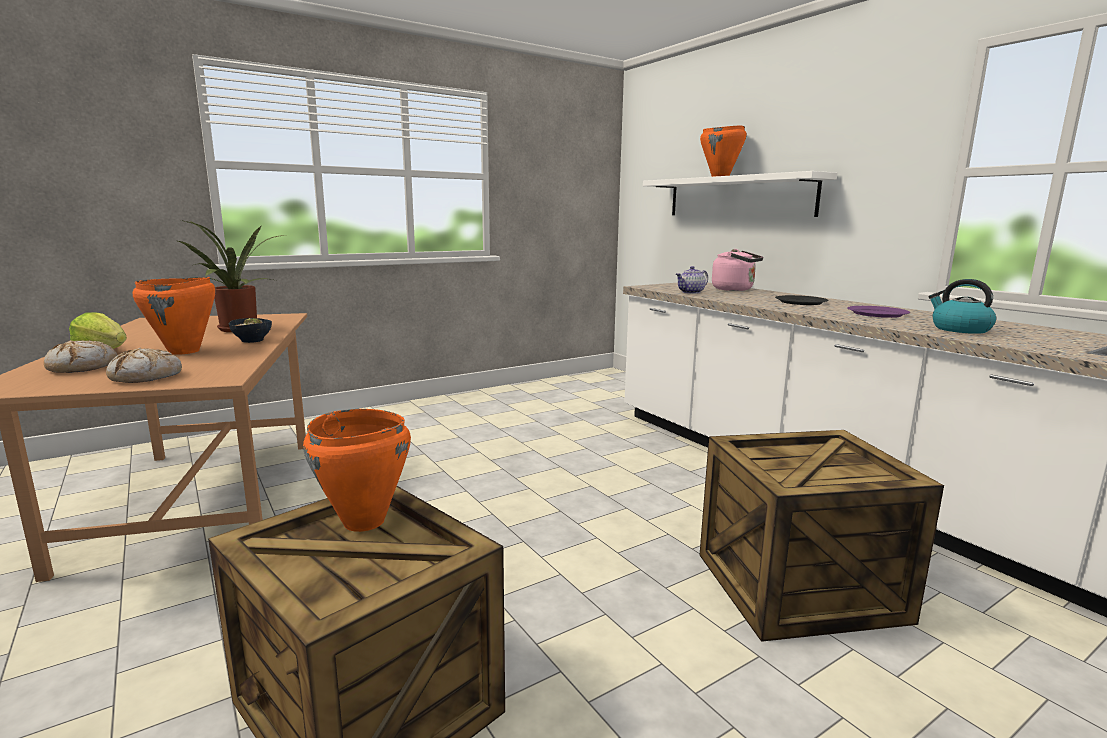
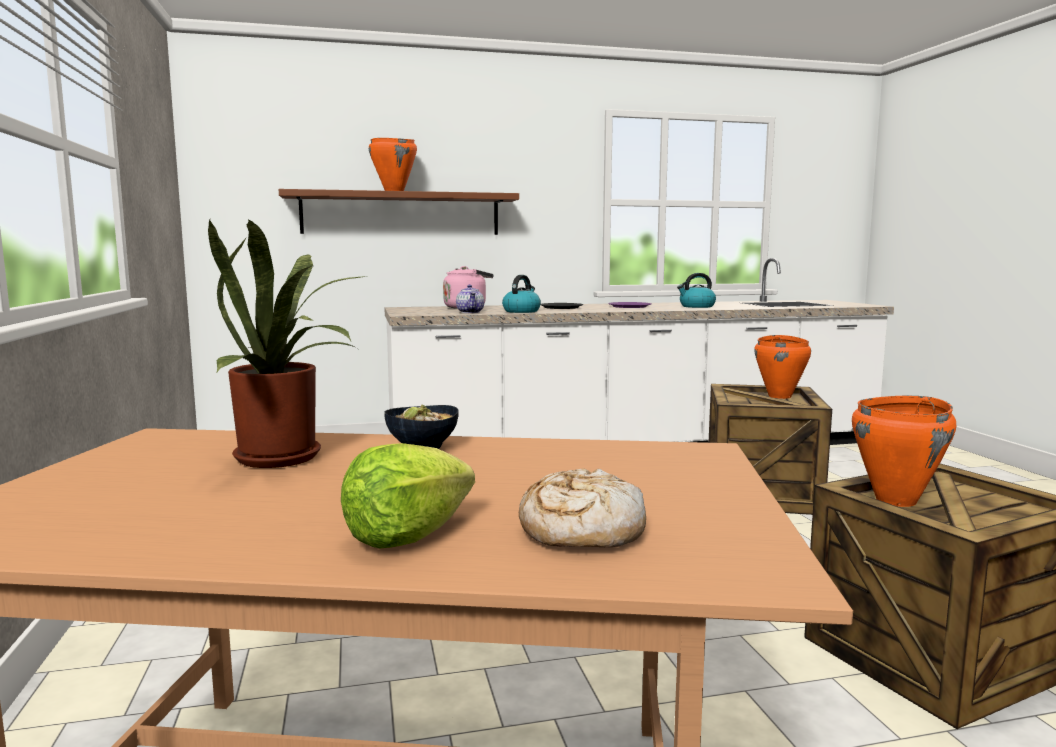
camera: 70 degrees left, 5 degrees down
(147, 377) = (681, 483): bread -> none
(184, 351) = (483, 477): orange cooking pot -> orange cooking pot (780, 396)
(729, 298) = (521, 311): none -> kettle
(738, 197) = (401, 214): white shelf -> brown shelf

